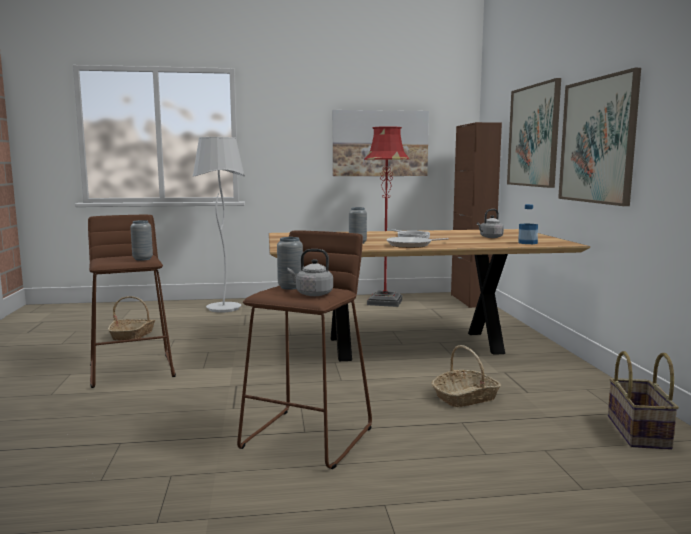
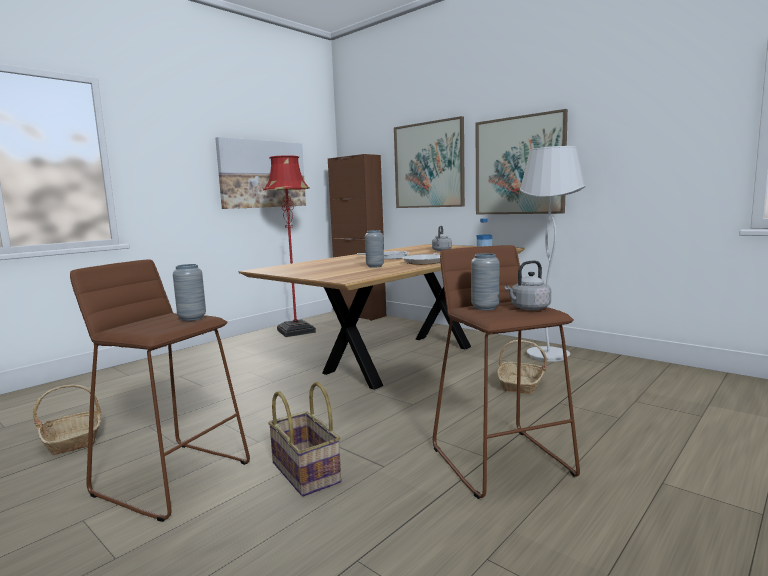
camera: 40 degrees left, 0 degrees up
(223, 308) = (136, 377): white floor lamp -> white floor lamp (548, 356)
(639, 432) = (642, 371): basket -> basket (307, 472)

